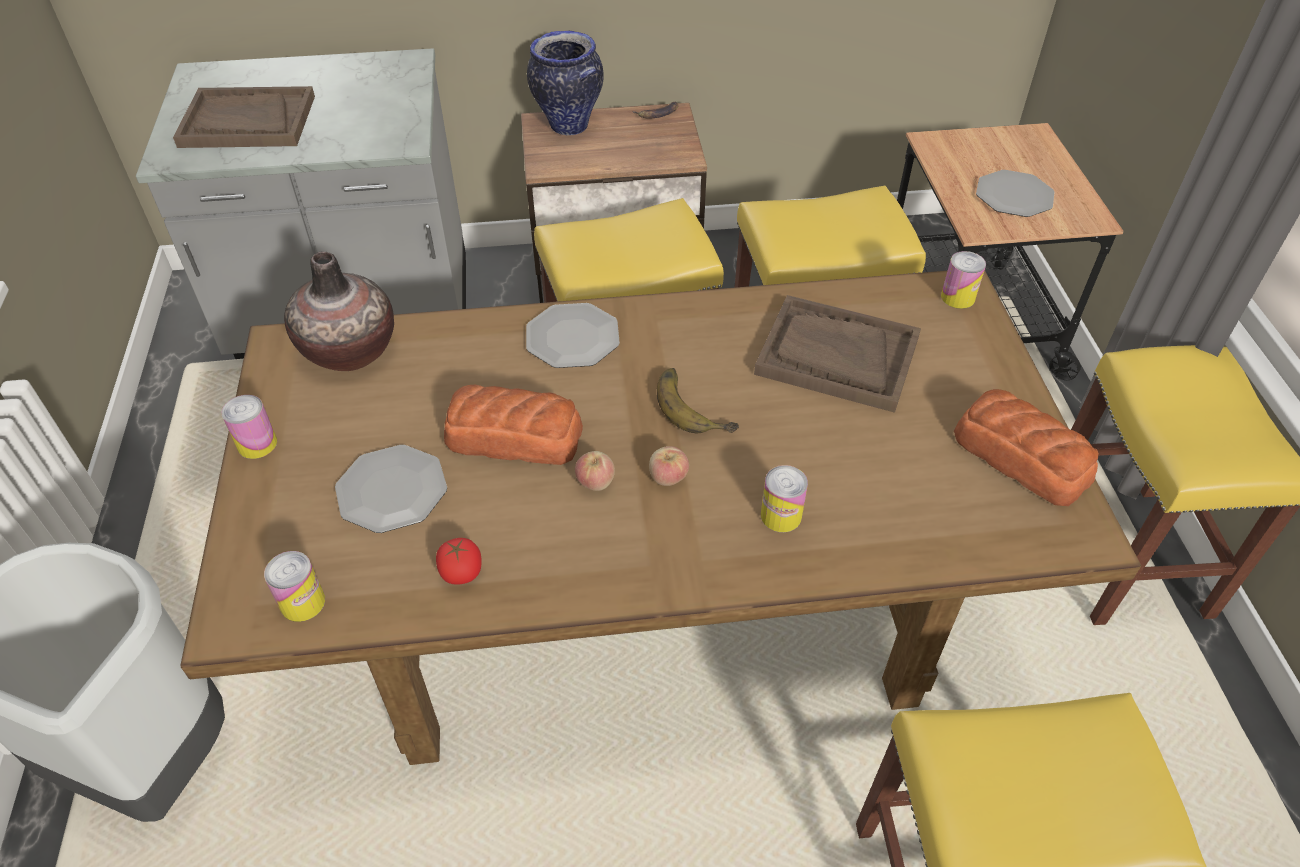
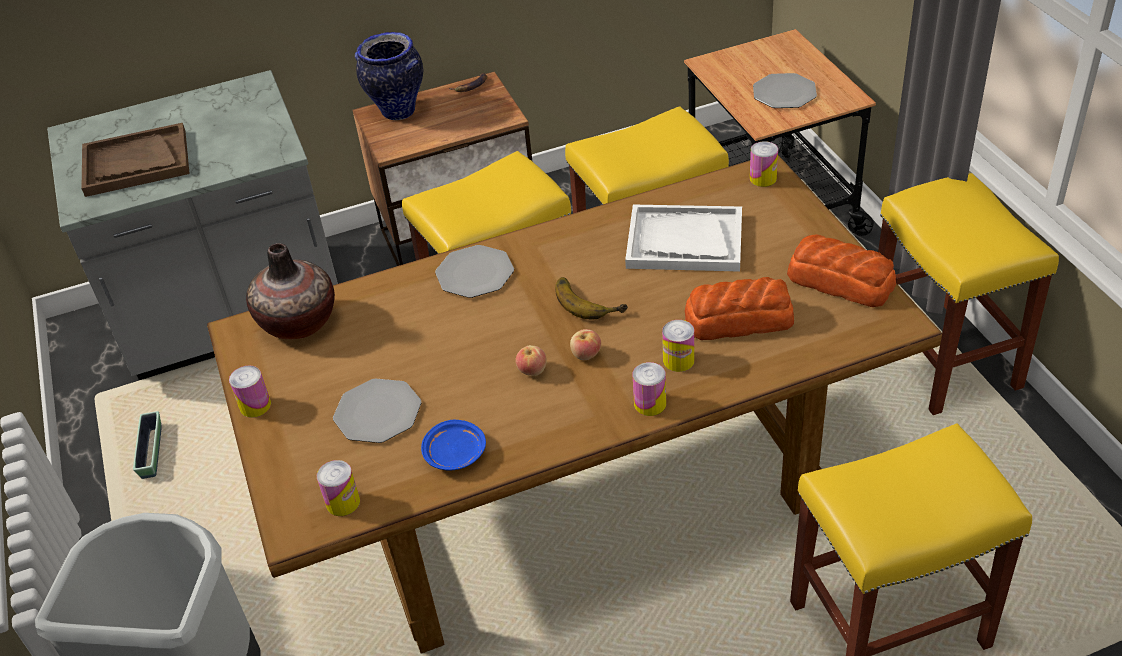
camera: 10 degrees left, 5 degrees down
(218, 443) = (152, 452): none -> planter
(461, 572) = (455, 454): tomato -> blue plate
(513, 435) = (456, 353): bread -> bread (737, 319)
(726, 567) = (650, 404): none -> can
(836, 356) = (684, 241): brown tray -> white tray

